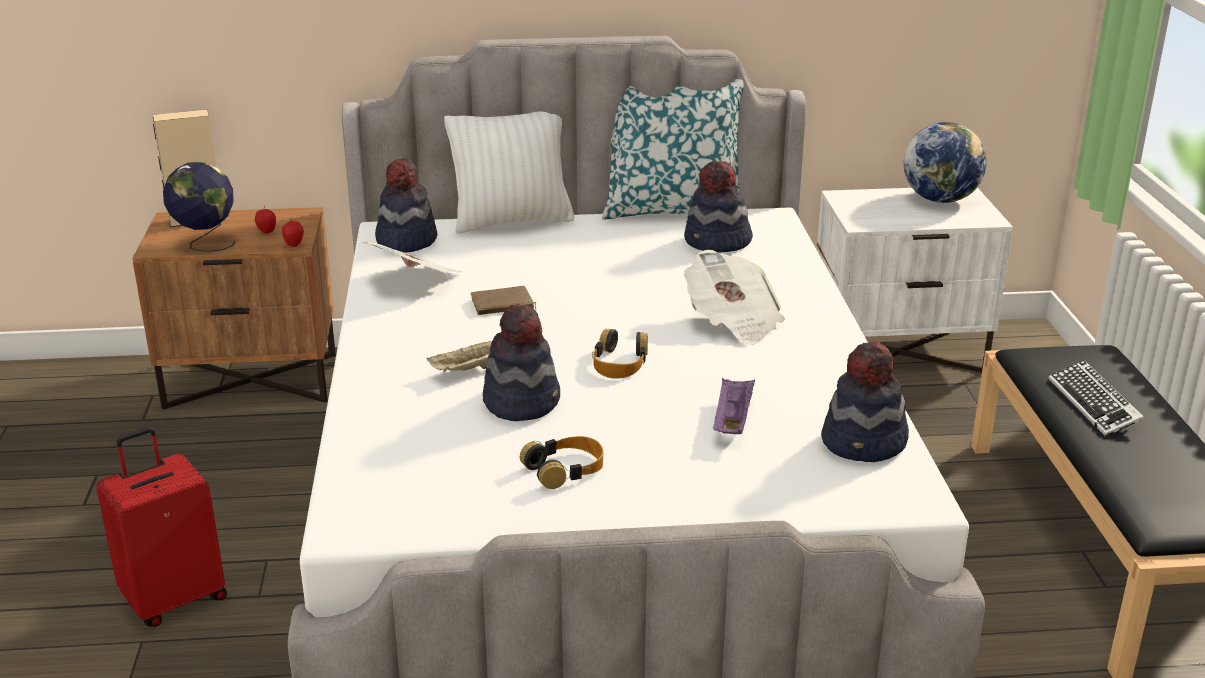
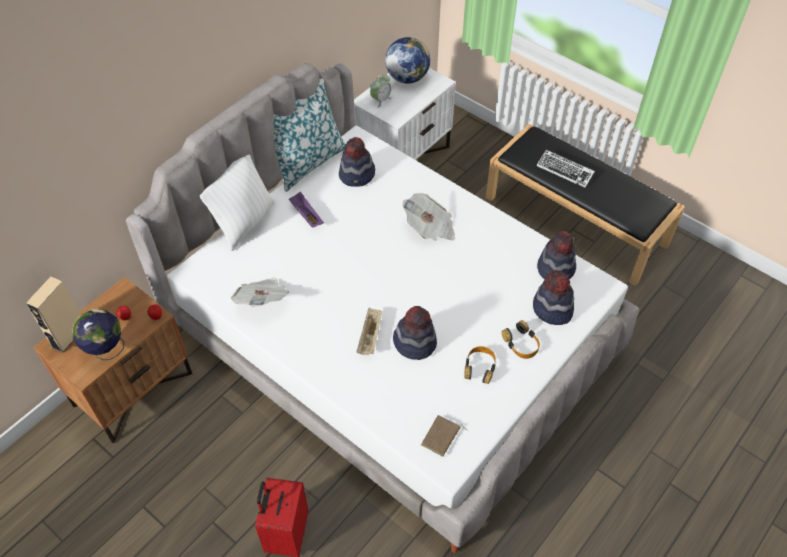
camera: 45 degrees left, 25 degrees up
(406, 240) = (213, 274): hat -> hat (552, 309)
(502, 305) = (324, 288): brown book -> brown book (441, 437)
(620, 363) = (420, 289): headphones -> headphones (521, 343)
(732, 420) = (501, 291): purple tray -> purple tray (306, 215)
(867, 202) = (381, 100): none -> alarm clock

